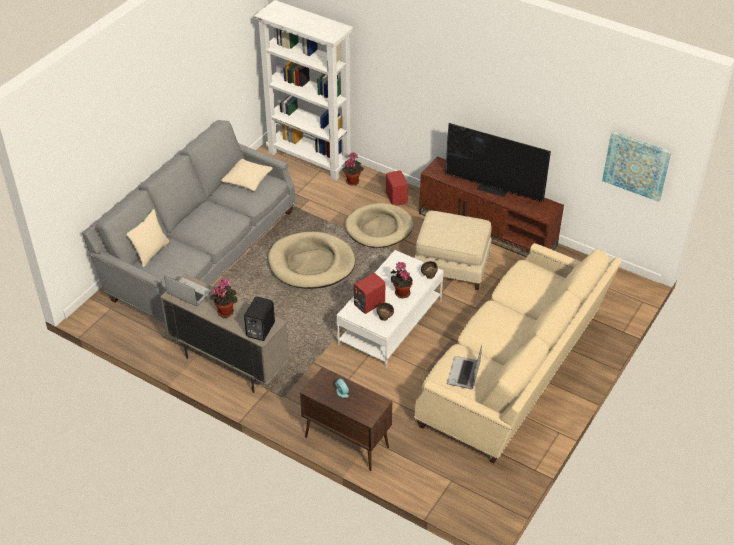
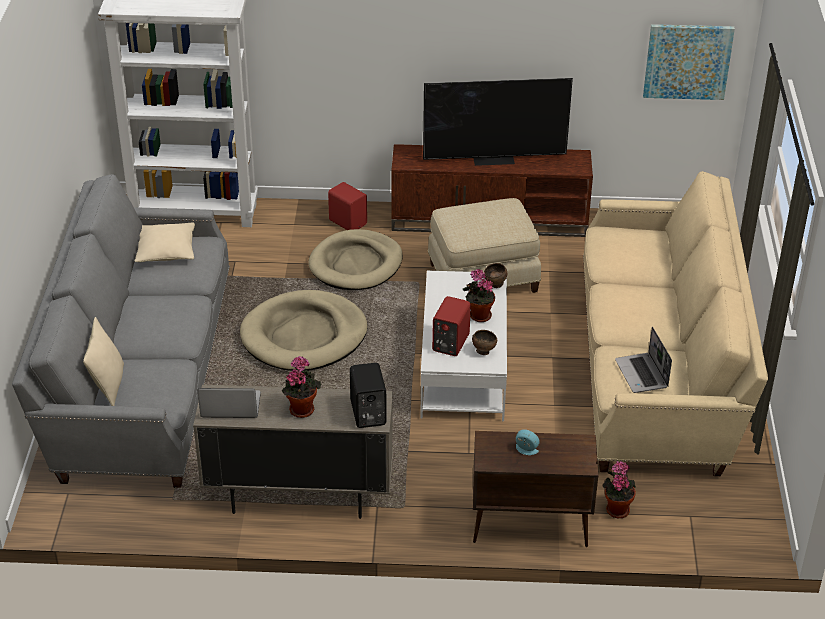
camera: 30 degrees left, 5 degrees down
(352, 181) = (274, 220): potted plant -> potted plant (616, 509)

